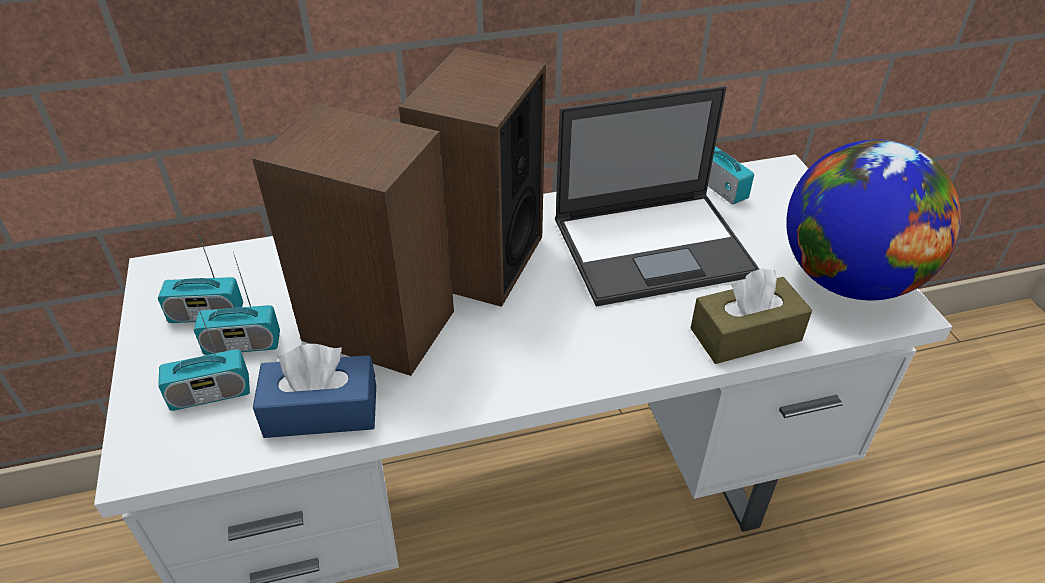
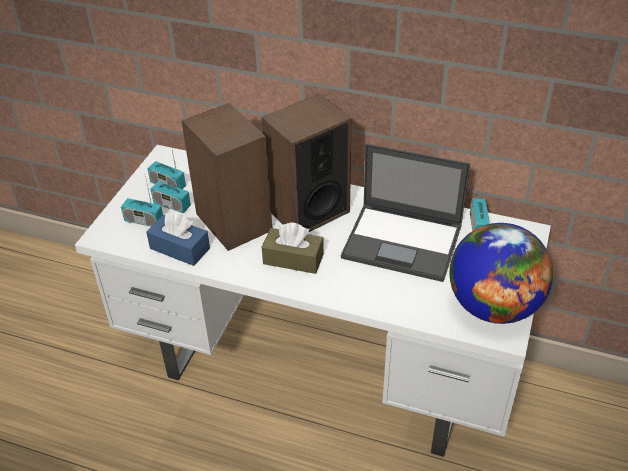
camera: 35 degrees right, 0 degrees up
(745, 334) = (402, 306): brown tissue box -> brown tissue box (293, 259)

